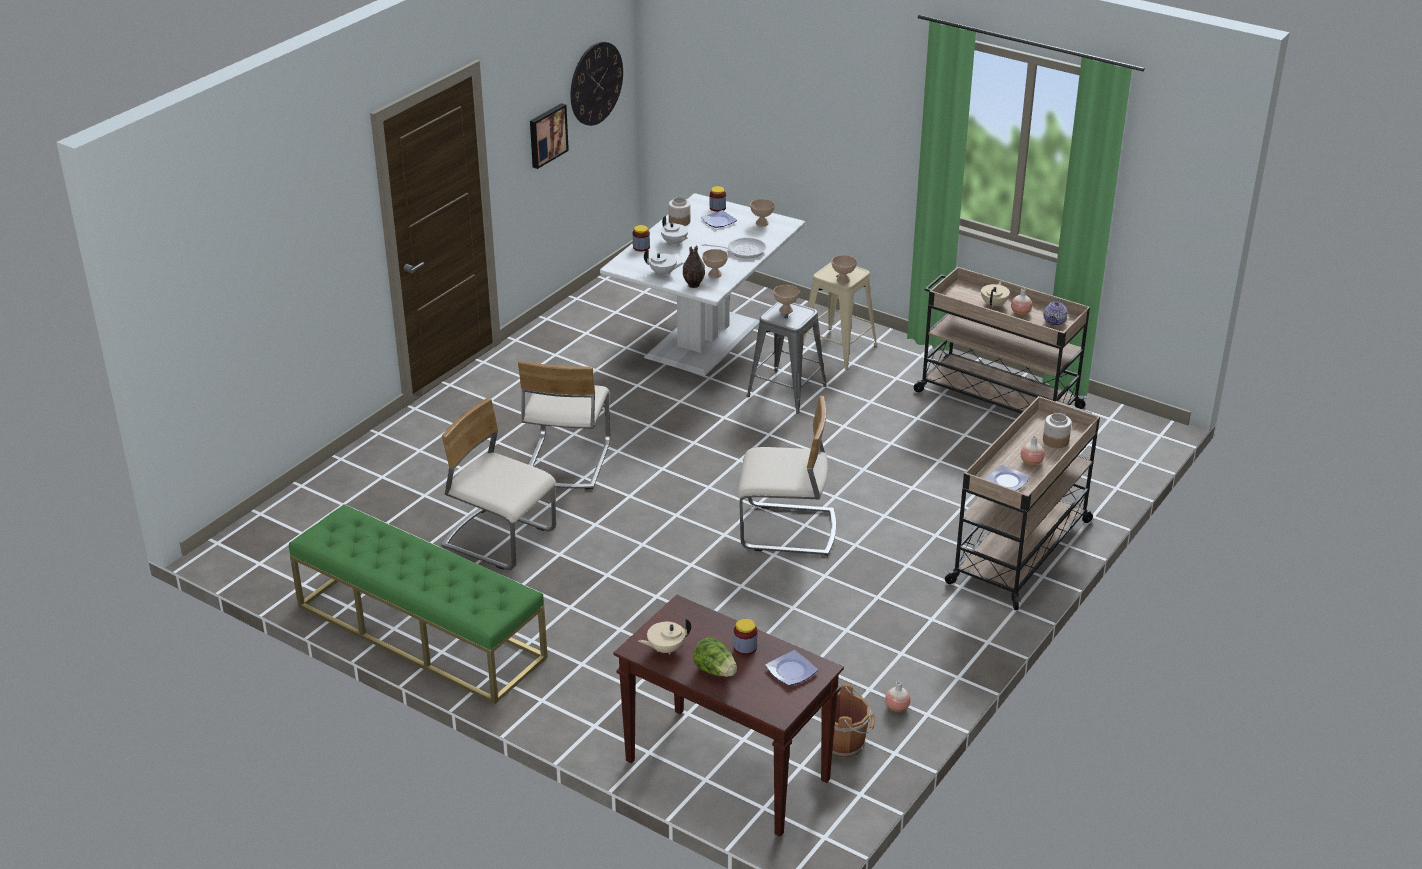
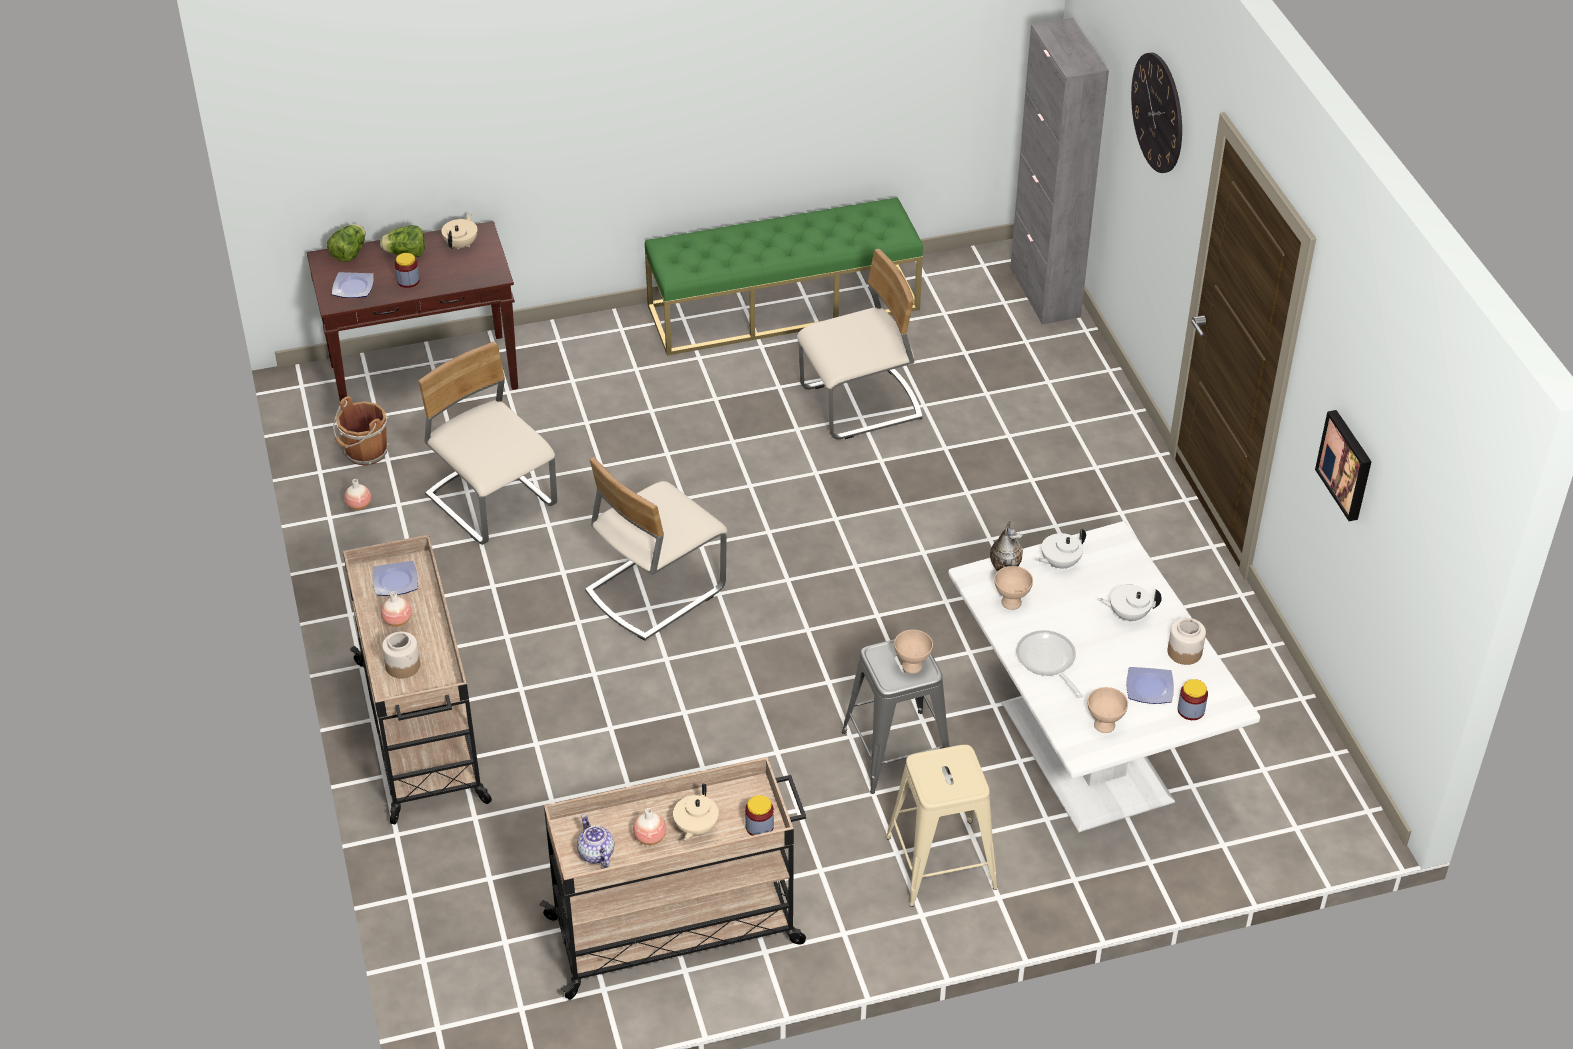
camera: 130 degrees right, 10 degrees up
(270, 520) = (1044, 293): none -> grey cabinet
(566, 462) = (941, 506): beige chair -> beige chair (492, 501)
(596, 83) = (1413, 523): wall clock -> wall clock (1158, 112)
(641, 247) = (1145, 580): jar -> jar (759, 826)
(742, 250) = (1047, 662): frying pan -> frying pan turned 120 degrees clockwise
(755, 703) = (349, 253): none -> lettuce
(842, 280) = (928, 762): beige bowl -> none
(994, 304) = (695, 828): beige teapot -> beige teapot turned 45 degrees clockwise

